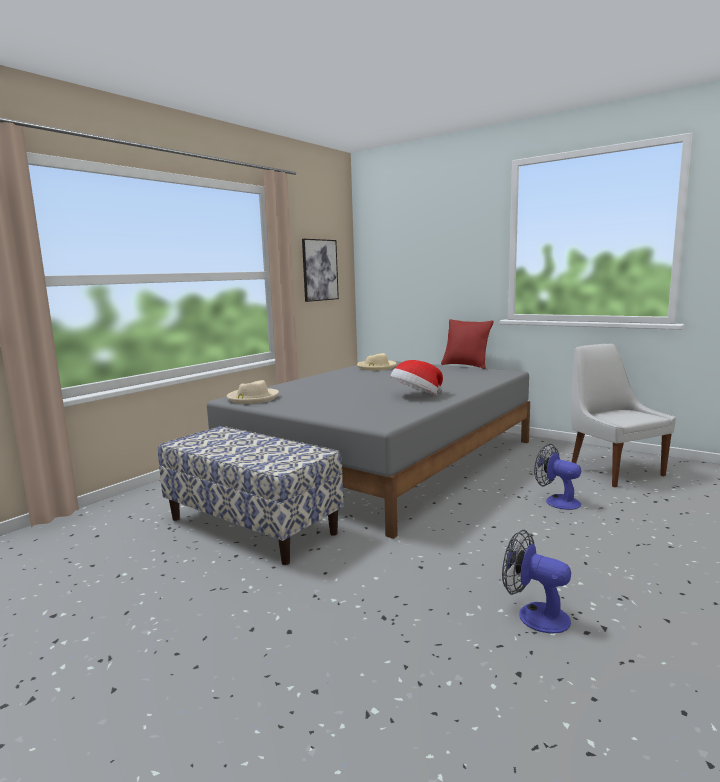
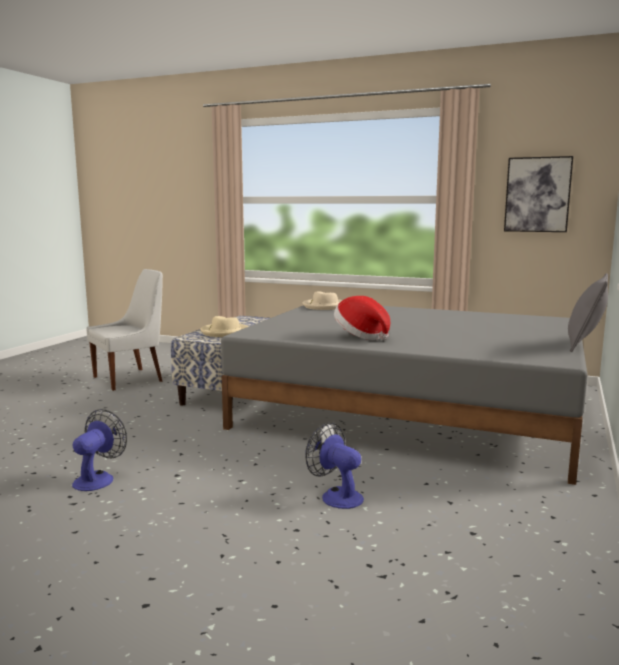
camera: 75 degrees right, 0 degrees up
(376, 367) = (515, 320): beige hat -> beige hat (225, 332)
(465, 365) = (584, 345): red pillow -> grey pillow
(557, 501) = (336, 496): fan -> fan turned 75 degrees counterclockwise
(613, 471) = (488, 544): white chair -> white chair (131, 379)

